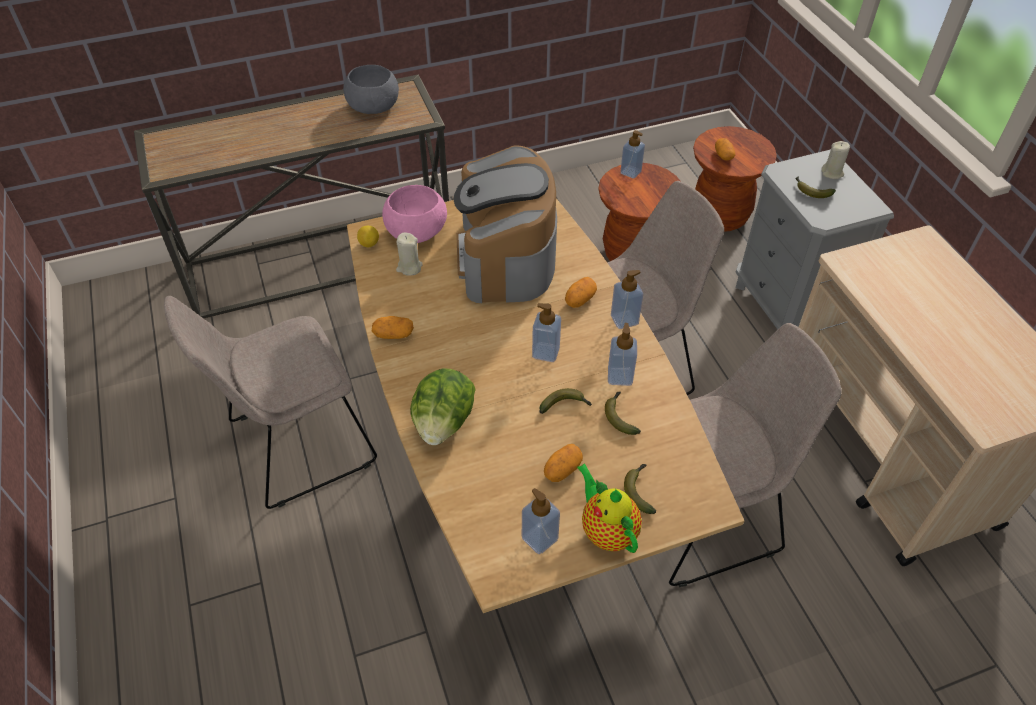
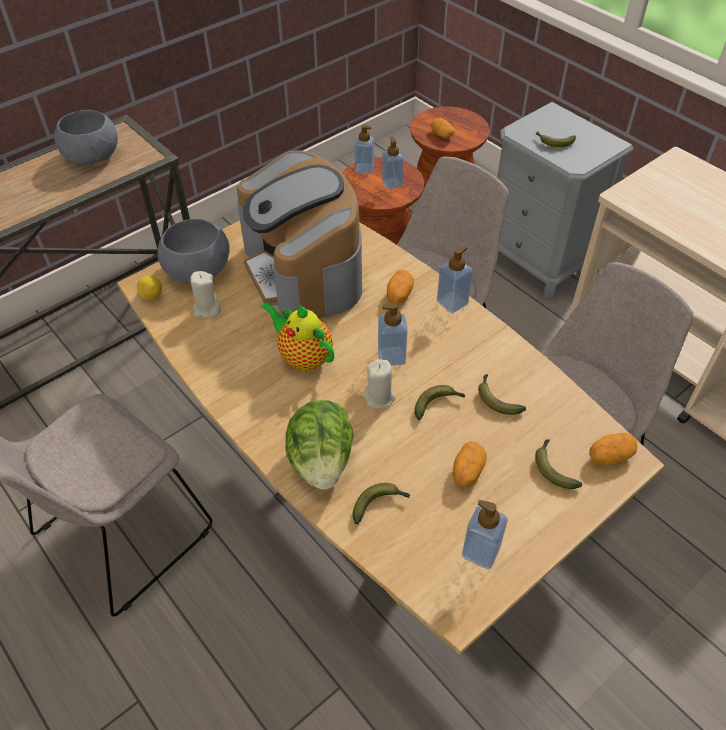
camera: 20 degrees left, 0 degrees up
(393, 334) = (223, 384): potato -> potato (609, 456)
(417, 230) = (198, 269): pink bowl -> grey bowl
(474, 473) = (379, 504): none -> banana
(606, 530) = (542, 520): teapot -> teapot (303, 357)
(620, 376) = (476, 359): soap dispenser -> soap dispenser (392, 183)
(832, 173) = (563, 122): beige candle -> beige candle (379, 397)

